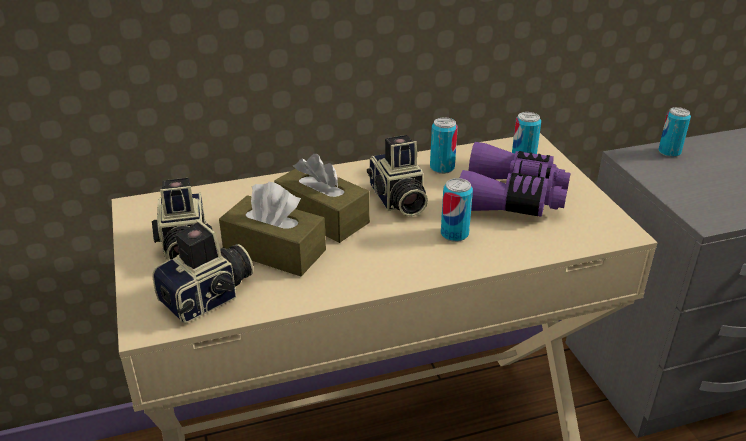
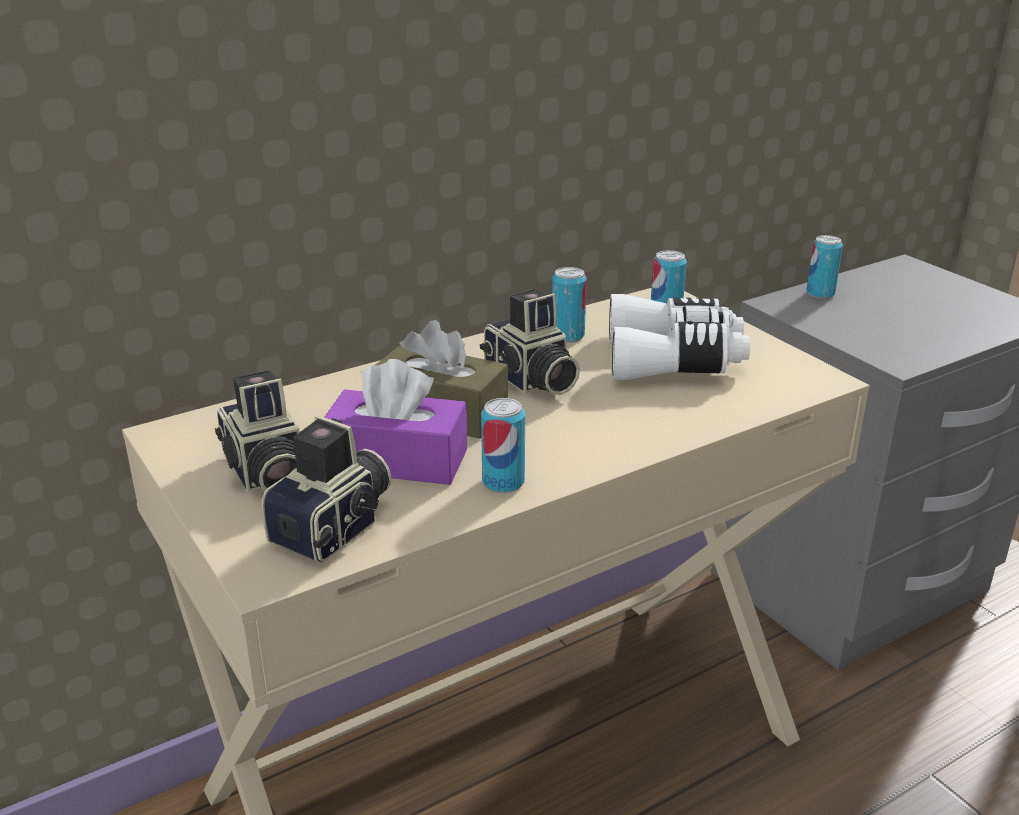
camera: 15 degrees left, 5 degrees down
(274, 251) = (397, 460): brown tissue box -> purple tissue box
(454, 234) = (624, 408): can -> can (503, 482)
(512, 198) = (674, 359): purple binoculars -> white binoculars

